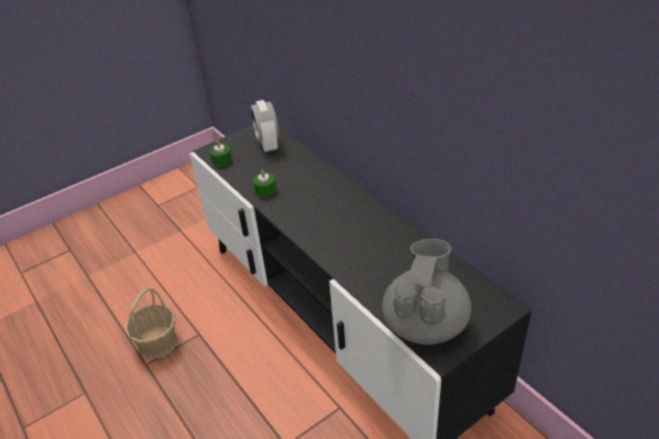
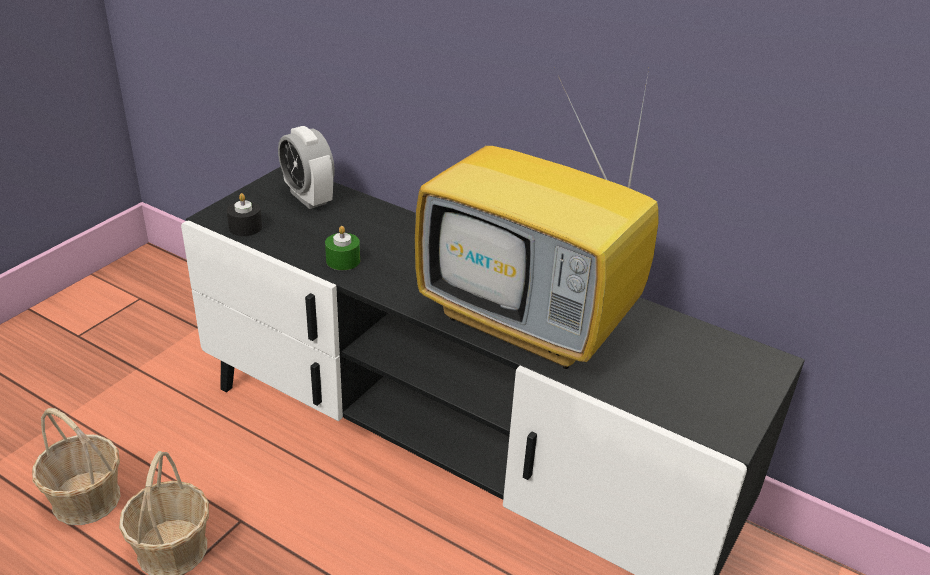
camera: 25 degrees left, 5 degrees down
(126, 304) = (86, 500): none -> basket
(221, 160) = (245, 227): green candle -> black candle
(357, 251) = (532, 323): none -> television
(425, 323) = (684, 400): grey teapot -> none

